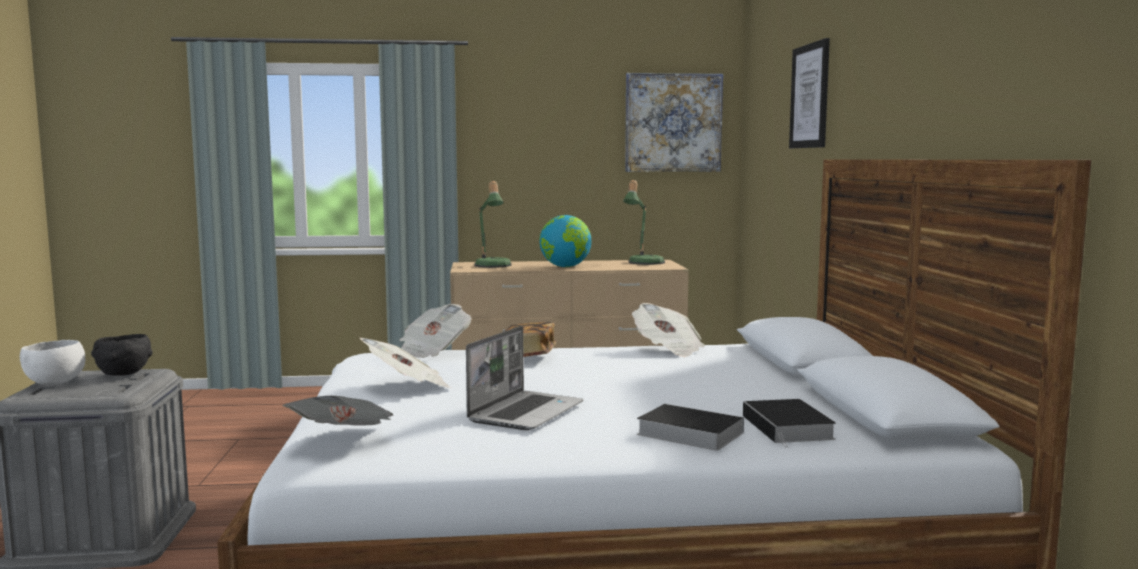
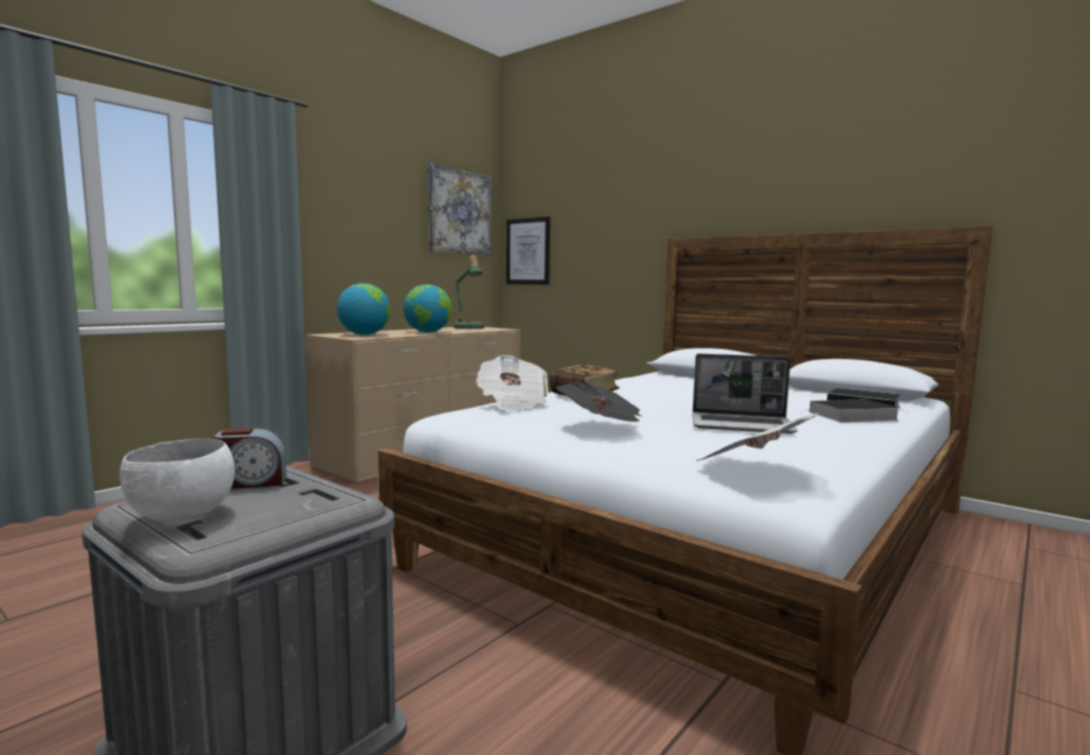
camera: 45 degrees left, 0 degrees up
(124, 374) = (252, 482): black bowl -> alarm clock
(493, 266) = (364, 334): table lamp -> globe
(526, 412) = (742, 425): laptop -> laptop turned 120 degrees clockwise
(668, 349) = (633, 380): newspaper -> none
(810, 96) = (621, 195): picture -> picture (528, 251)

